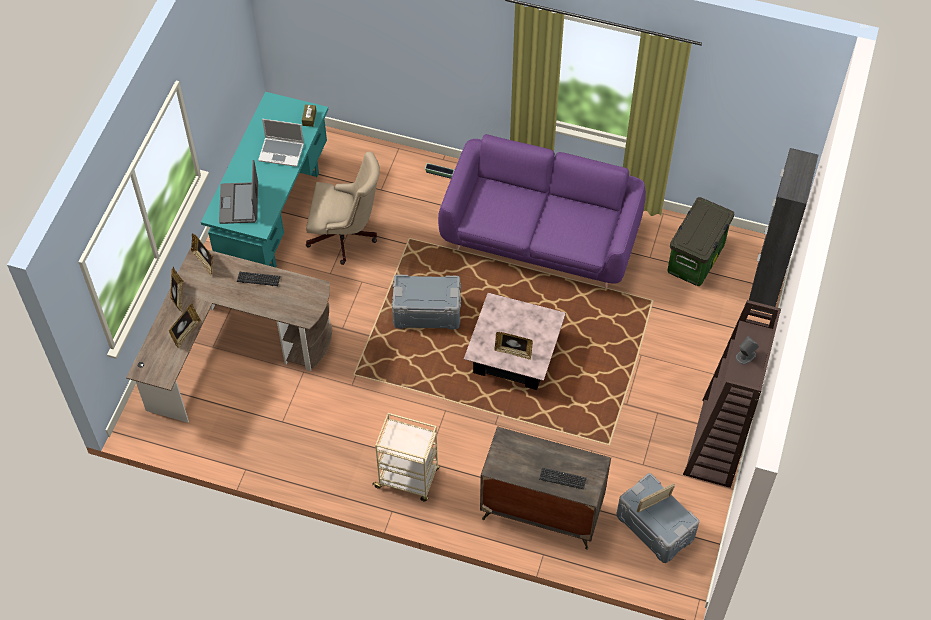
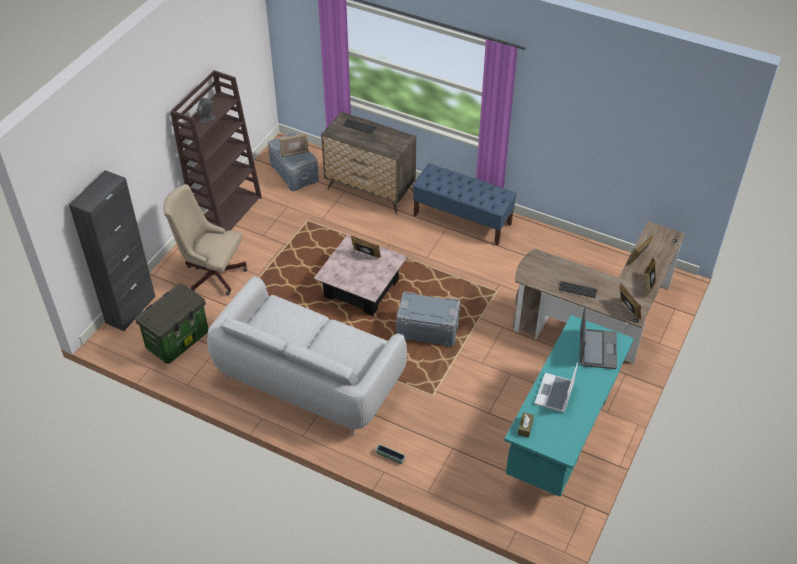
camera: 170 degrees left, 10 degrees down
(282, 152) = (555, 394): laptop -> laptop turned 90 degrees counterclockwise
(346, 237) = (492, 405): beige office chair -> beige office chair (211, 273)
(408, 478) = (462, 219): beige cart -> blue bench
(541, 237) = (309, 379): purple sofa -> grey sofa

